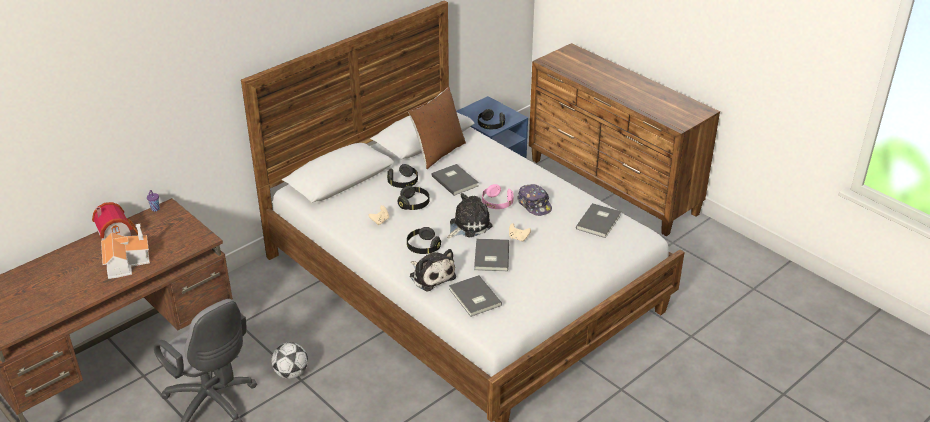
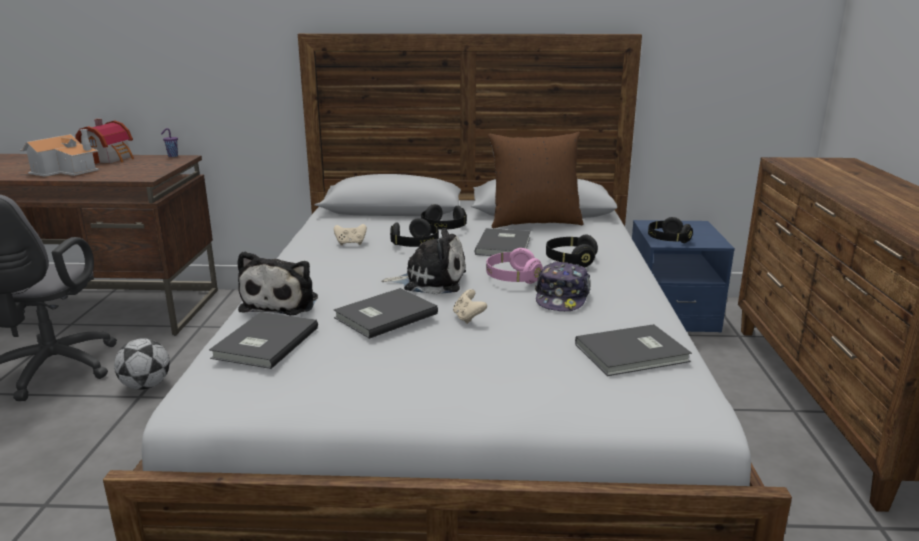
camera: 45 degrees right, 15 degrees down
(423, 247) = (336, 277): black headphones -> black headphones (570, 261)

